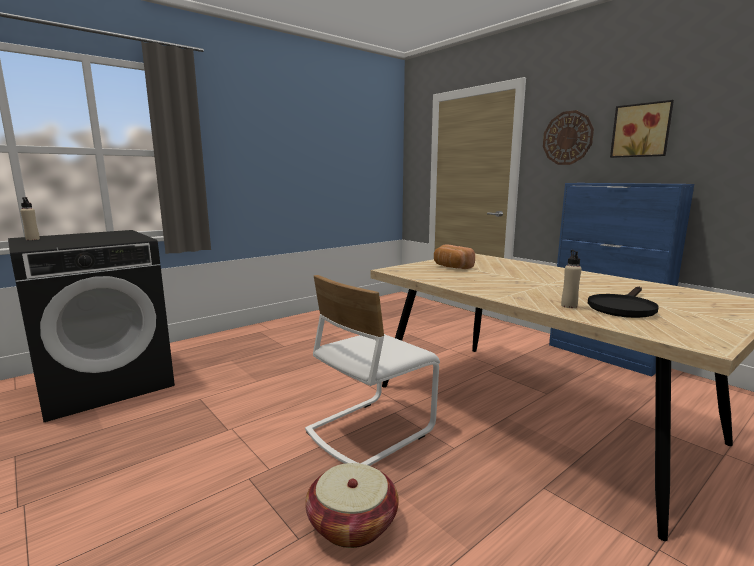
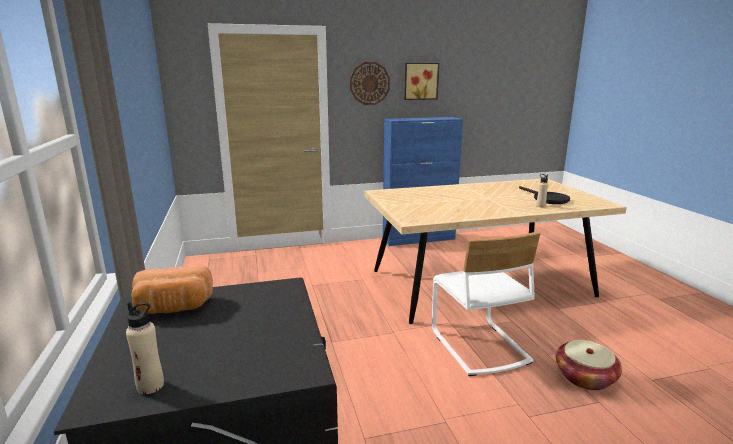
camera: 65 degrees left, 5 degrees up
(451, 267) = (417, 205): bread -> bread (174, 308)

